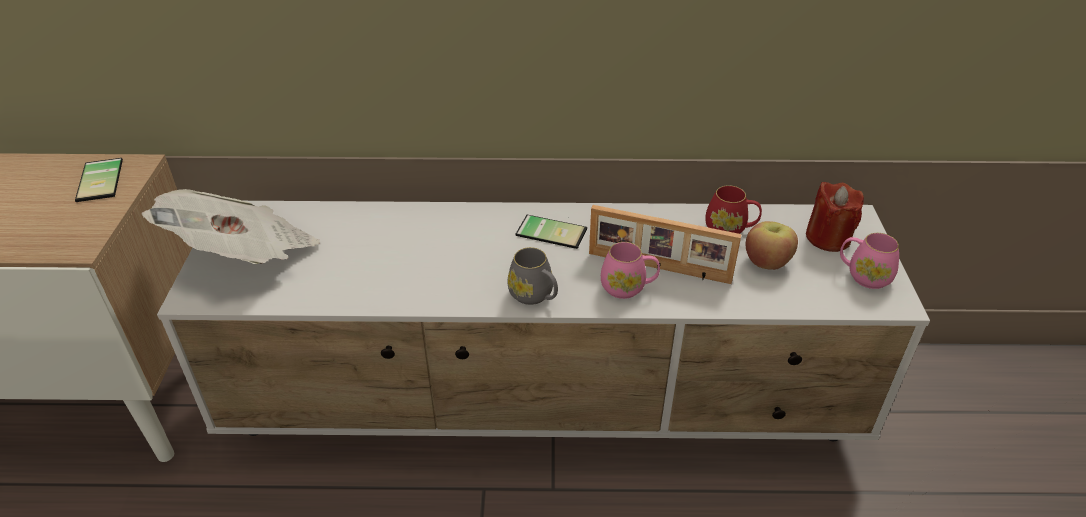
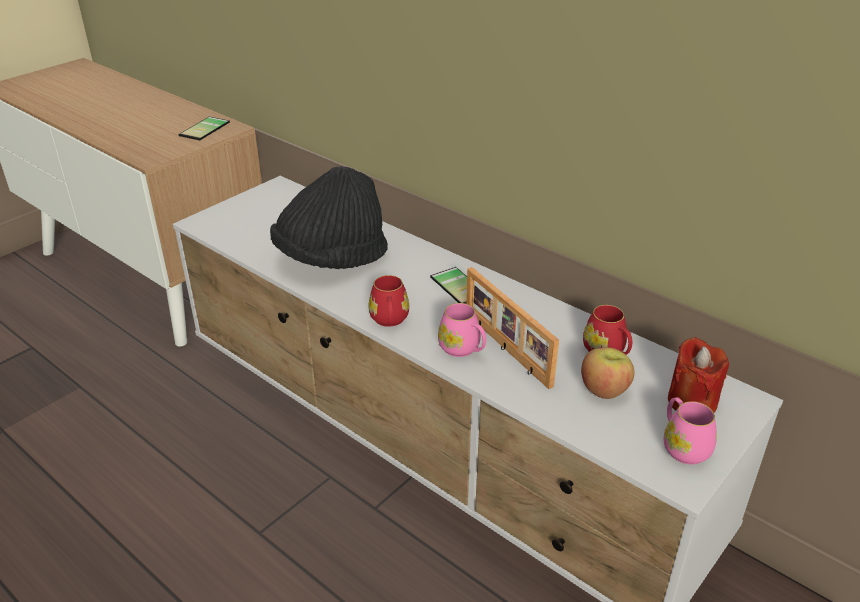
camera: 40 degrees right, 5 degrees down
(245, 256) = (253, 213): newspaper -> none
(398, 263) = (331, 258): none -> black hat
(535, 296) = (389, 321): grey mug -> red mug

